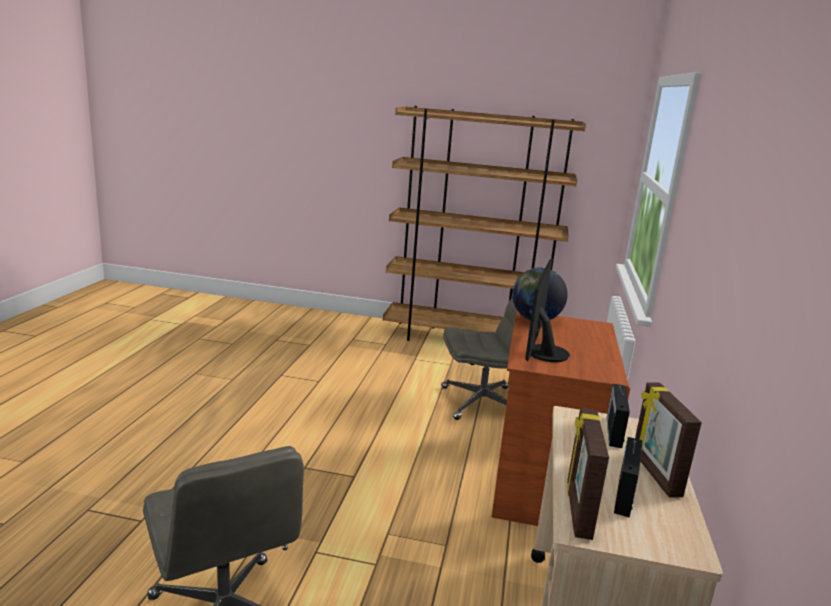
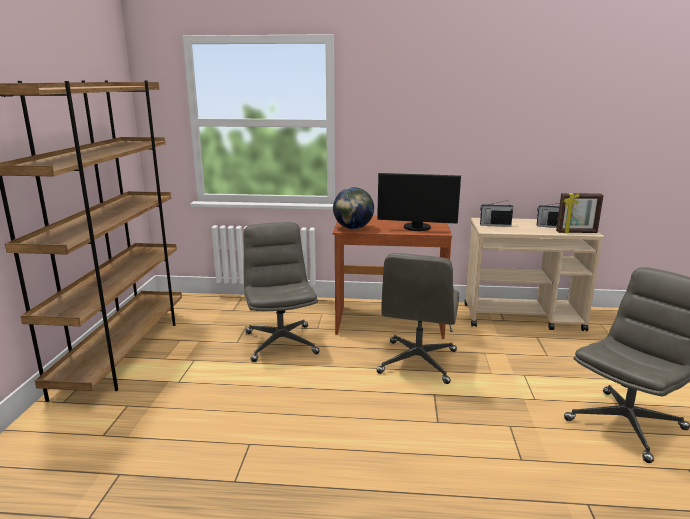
camera: 95 degrees left, 0 degrees up
(426, 480) = (418, 362): none -> grey office chair
(654, 474) = (526, 222): picture frame -> none

